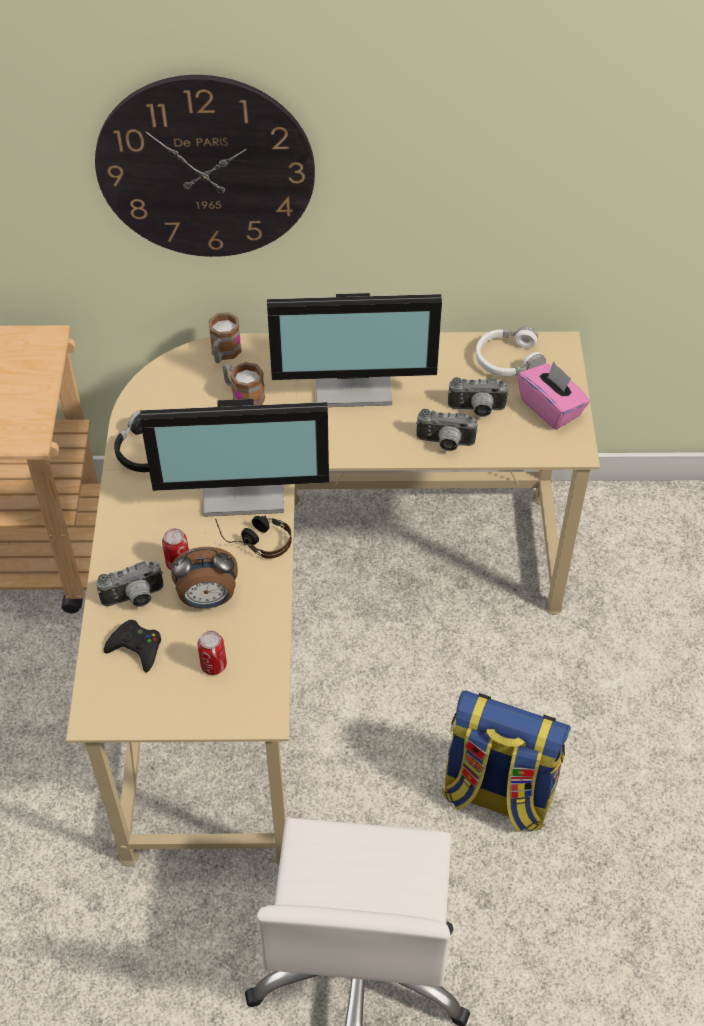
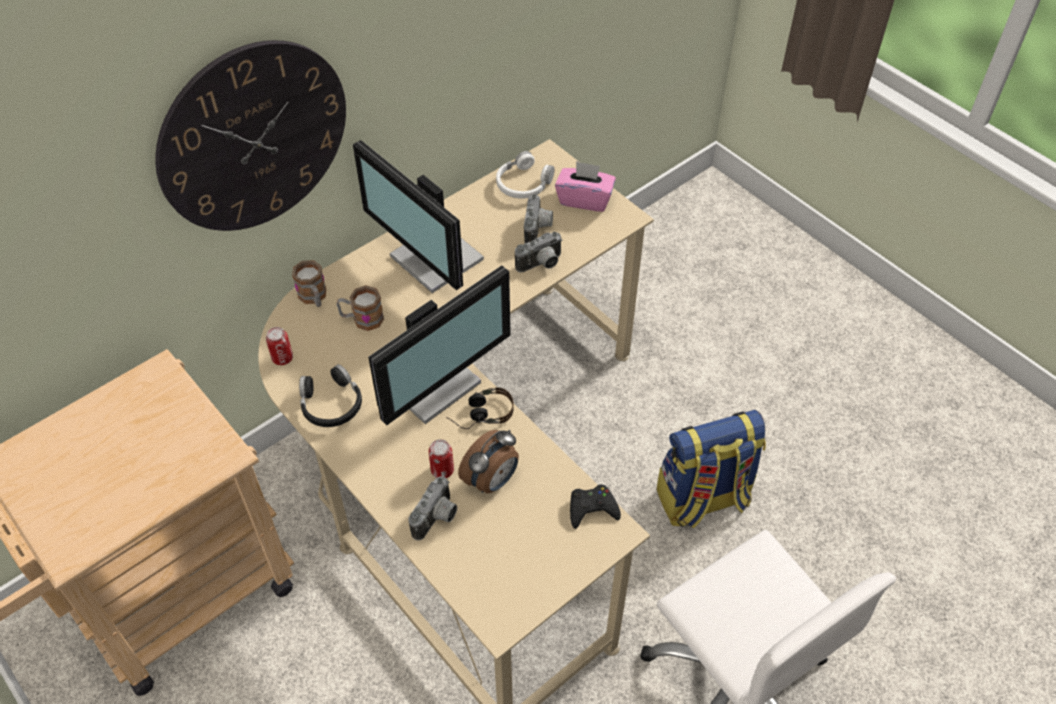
camera: 40 degrees left, 0 degrees up
(136, 648) = (477, 552): black game controller -> black game controller (592, 509)
(213, 665) = (546, 523): can -> can (282, 358)
(354, 382) = (434, 260): monitor -> monitor turned 90 degrees clockwise
(476, 410) = (538, 229): camera -> camera turned 45 degrees counterclockwise

